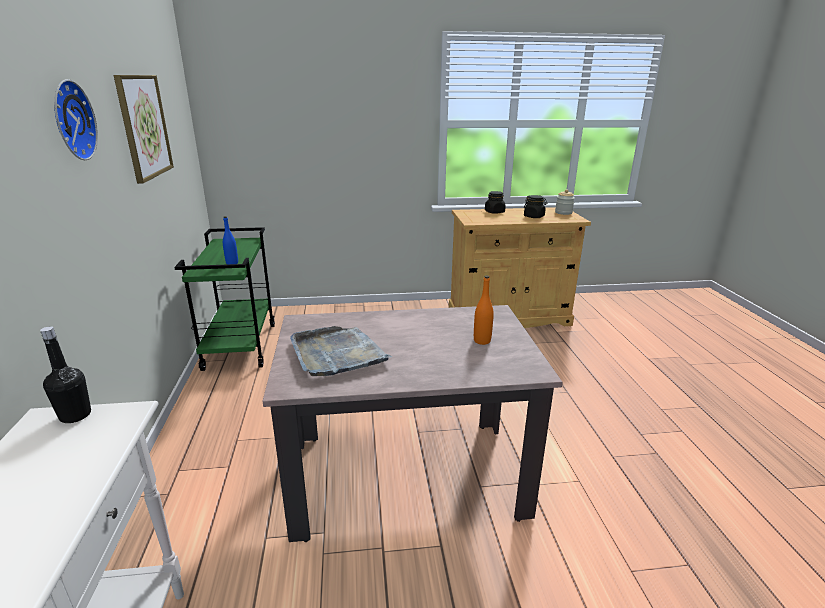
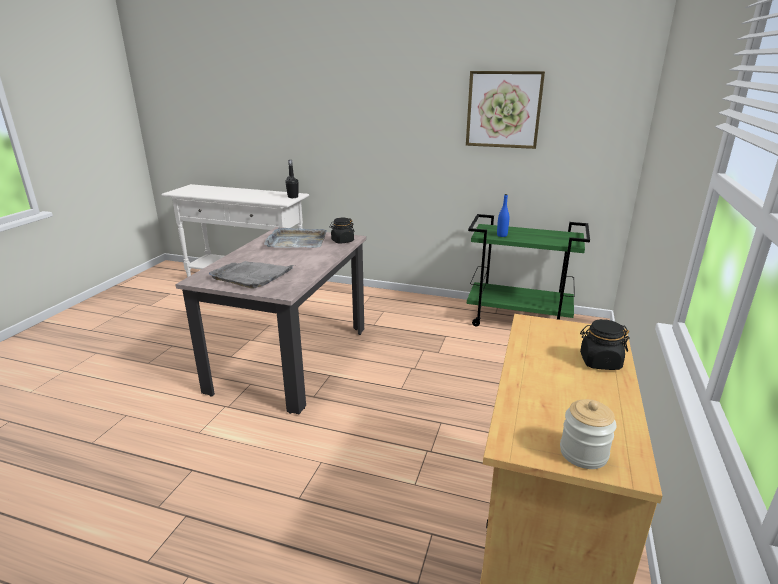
camera: 115 degrees right, 0 degrees up
(70, 120) = (402, 94): wall clock -> none
(482, 341) = (252, 276): orange bottle -> grey tray
(534, 216) = (551, 393): black jar -> black jar (342, 241)

